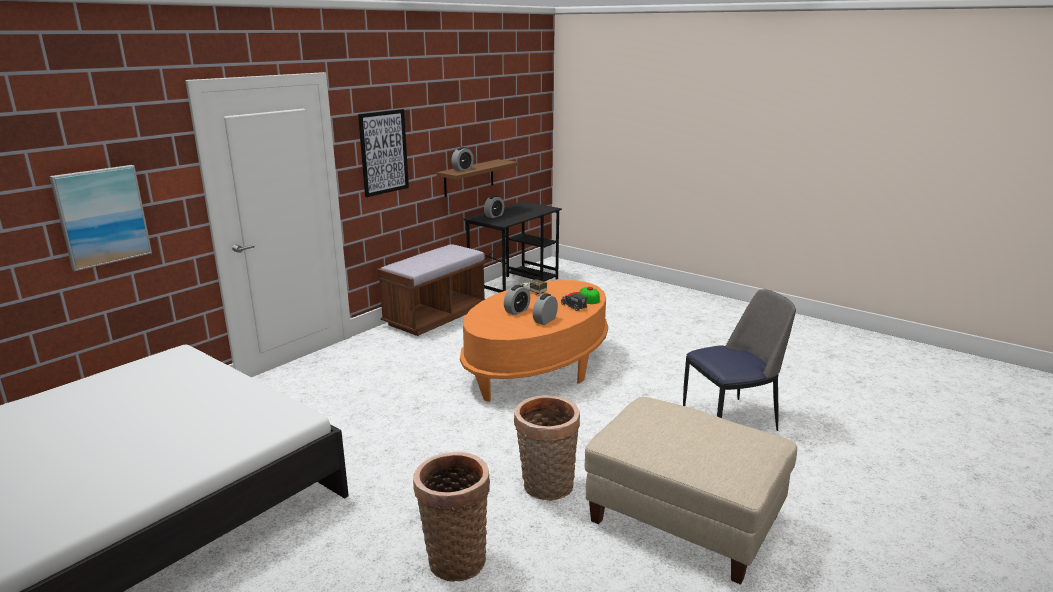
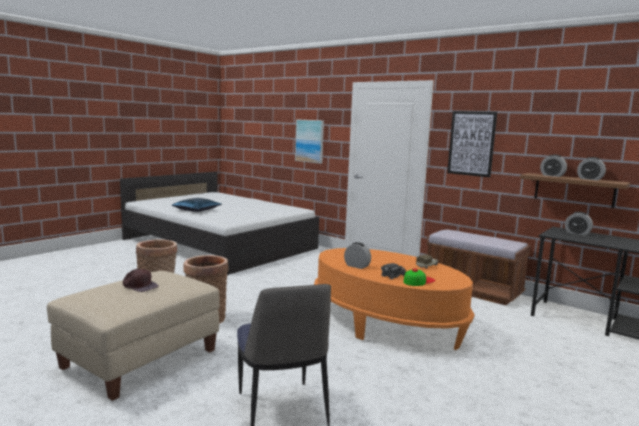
camera: 90 degrees right, 10 degrees down
(123, 470) = (197, 210): none -> blue pillow
(517, 311) = (376, 260): alarm clock -> alarm clock (590, 179)
(686, 435) = (140, 286): none -> brown cap

